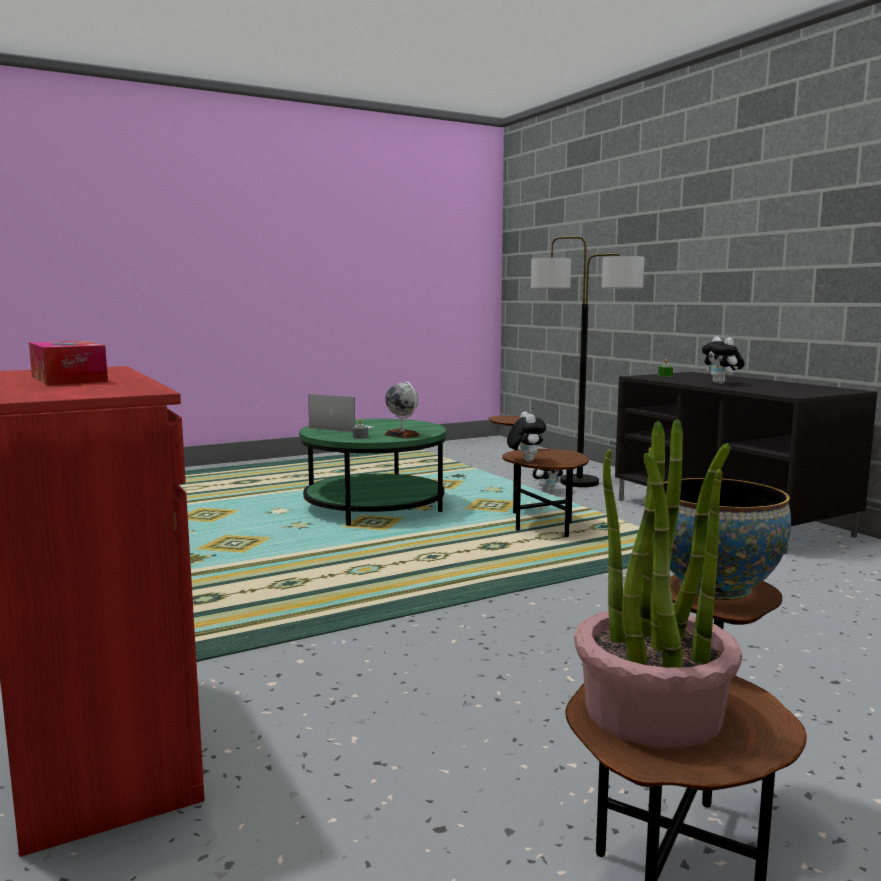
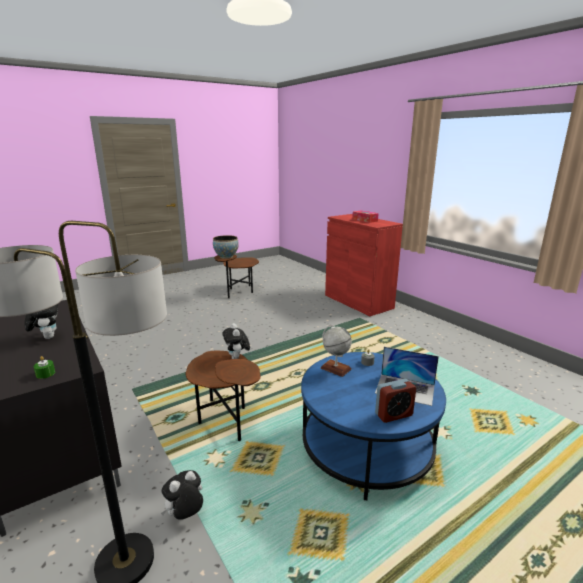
camera: 175 degrees right, 10 degrees up
(370, 421) = (393, 415): none -> alarm clock
(374, 507) = (366, 448): green coffee table -> blue coffee table
(652, 711) = (245, 262): potted plant -> none

